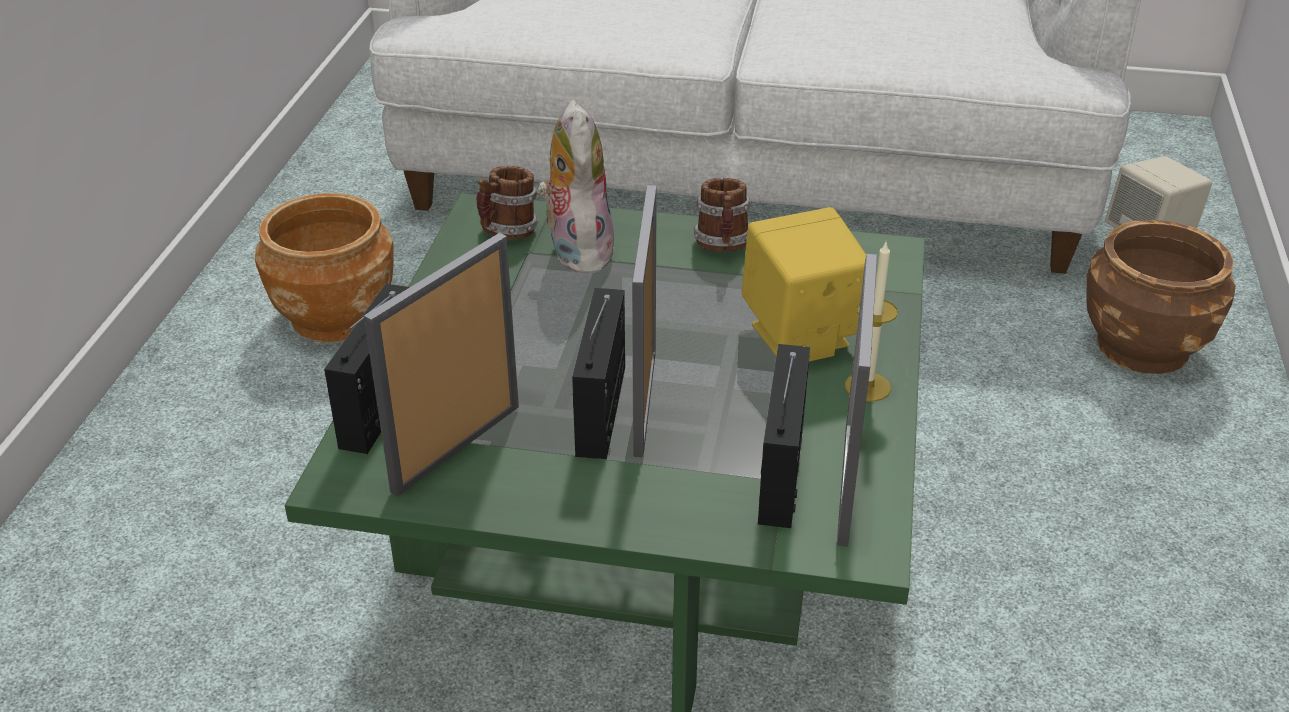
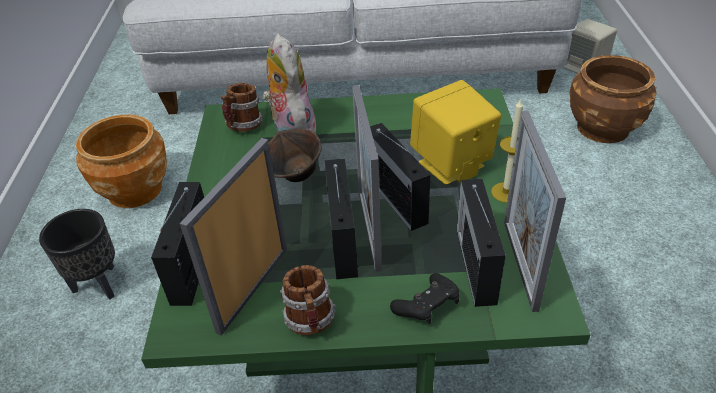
camera: 10 degrees left, 5 degrees up
(251, 443) = (99, 284): none -> black planter
(562, 311) = (295, 174): none -> brown bowl
(690, 513) = (427, 307): none -> black game controller
(698, 366) = (395, 197): none -> radio
(723, 246) = (382, 113): mug -> mug (311, 322)

